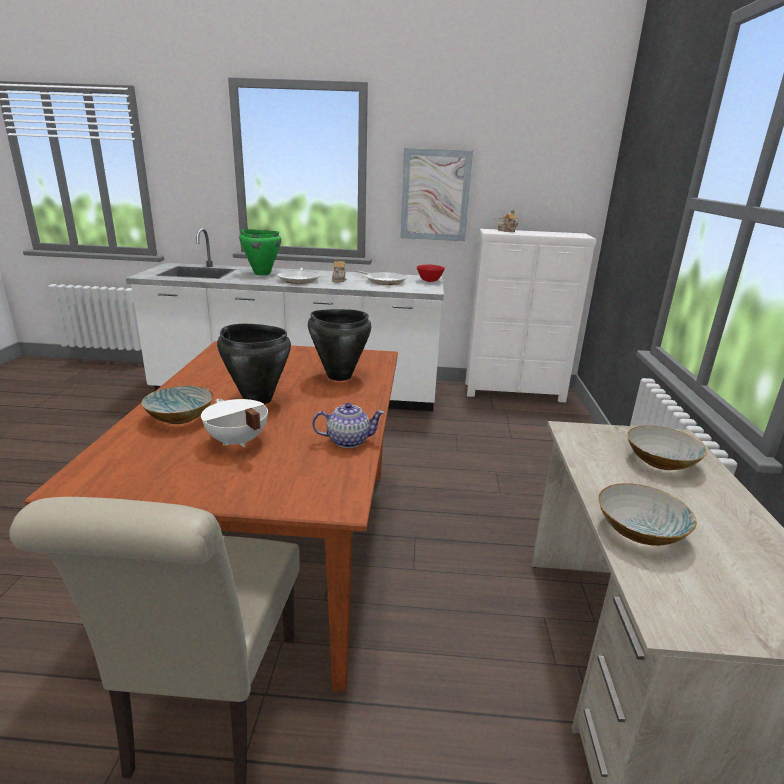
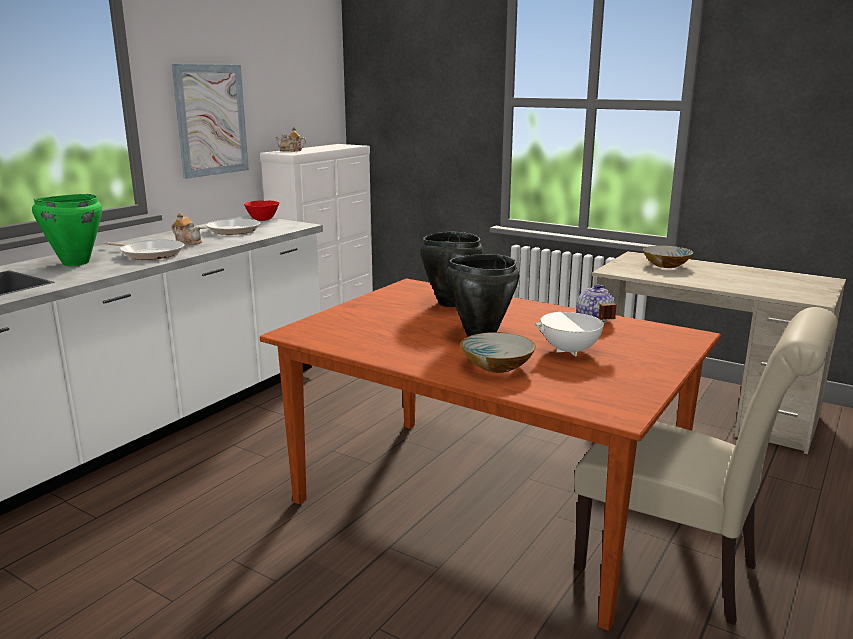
camera: 60 degrees left, 5 degrees down
(639, 532) = (741, 286): bowl -> none

